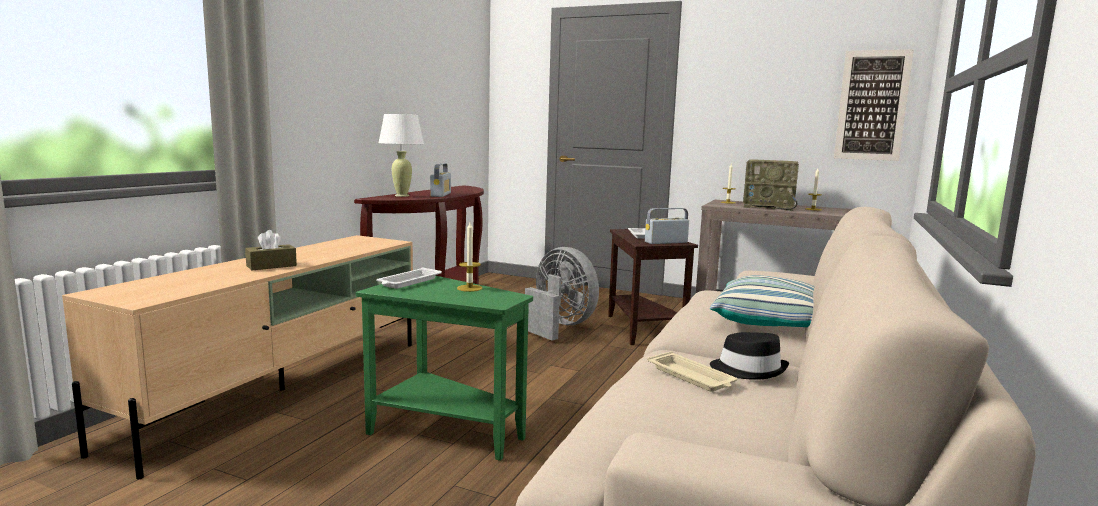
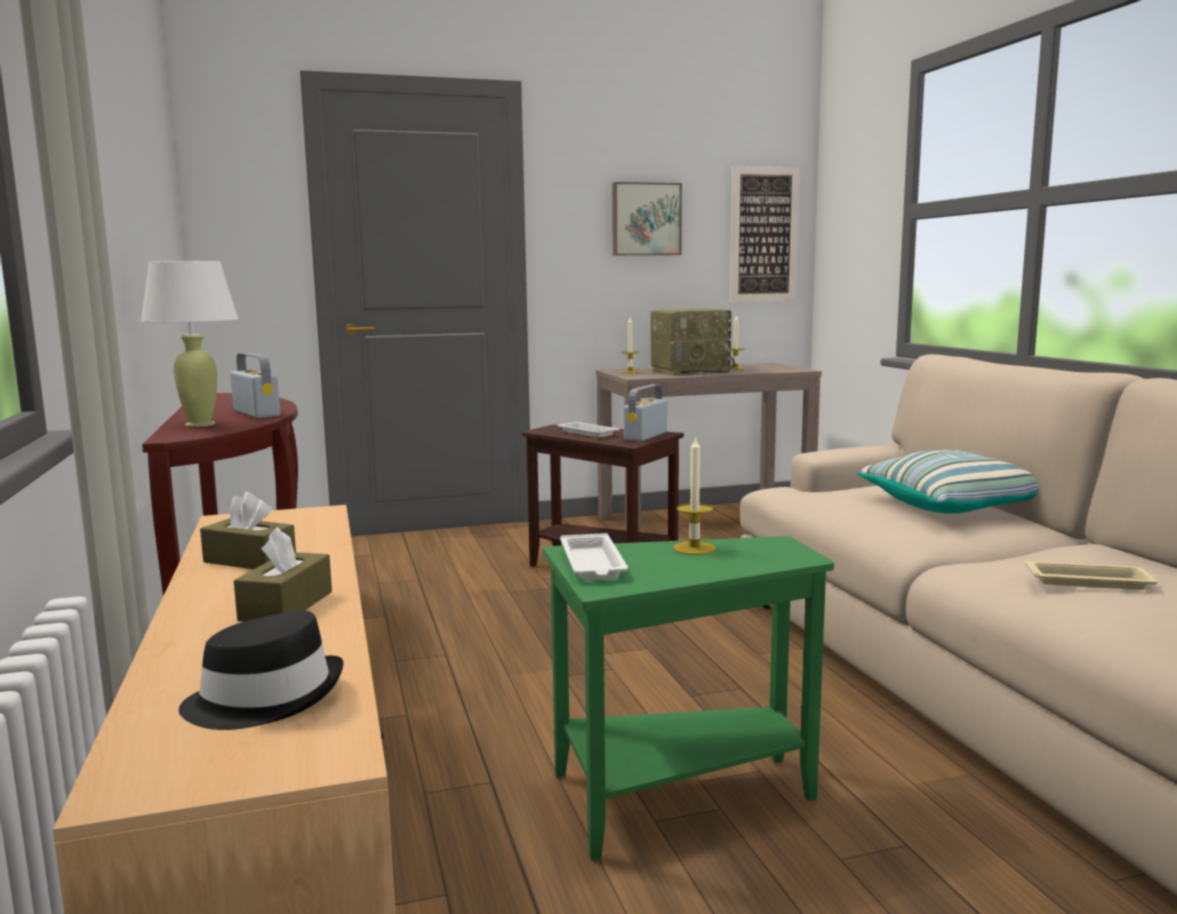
camera: 40 degrees left, 0 degrees up
(314, 251) = (250, 560): none -> brown tissue box
(559, 326) = (499, 598): grey fan -> none
(748, 370) = (1092, 558): black hat -> black hat (266, 698)
(765, 93) = (645, 219): none -> picture

